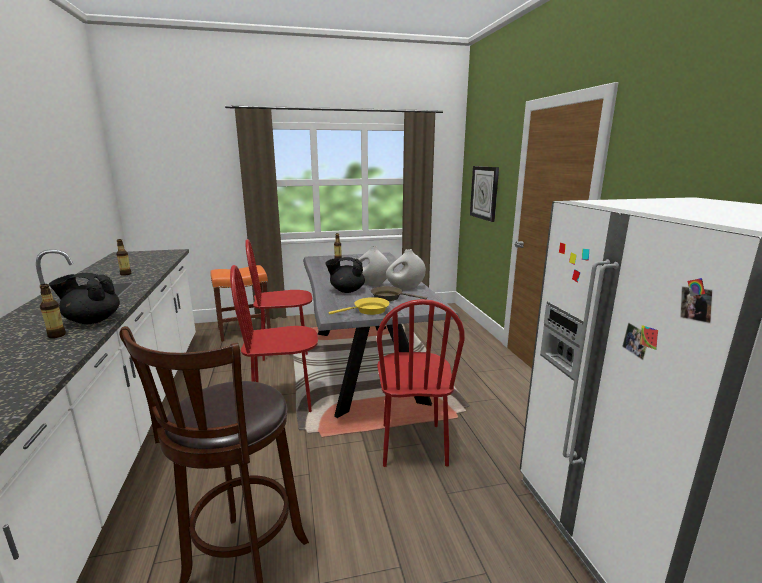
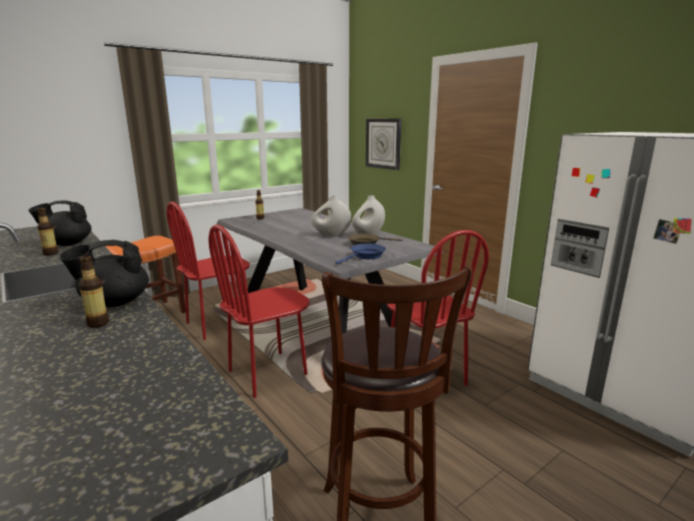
camera: 25 degrees left, 0 degrees up
(346, 291) = (317, 243): black teapot -> black teapot (67, 243)
(368, 310) = (365, 256): yellow frying pan -> blue frying pan

